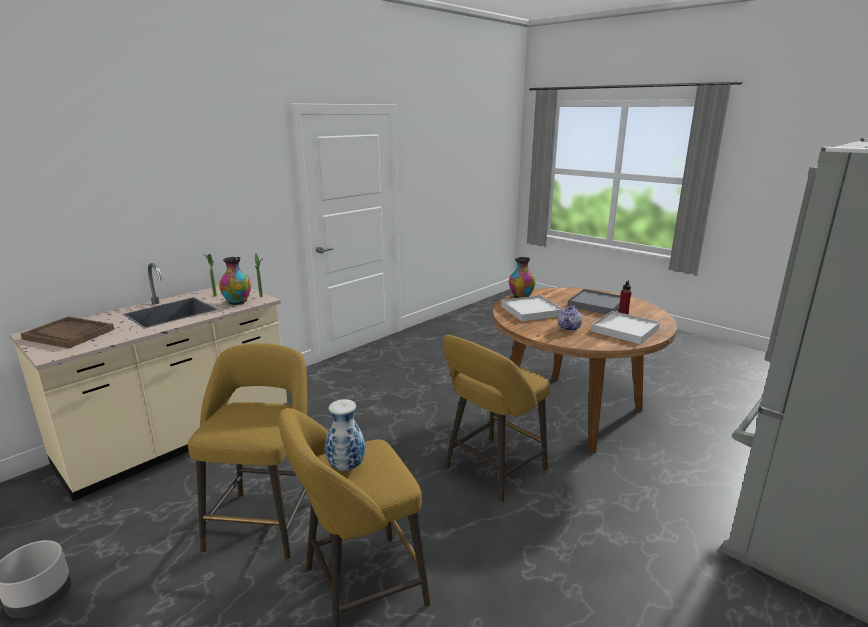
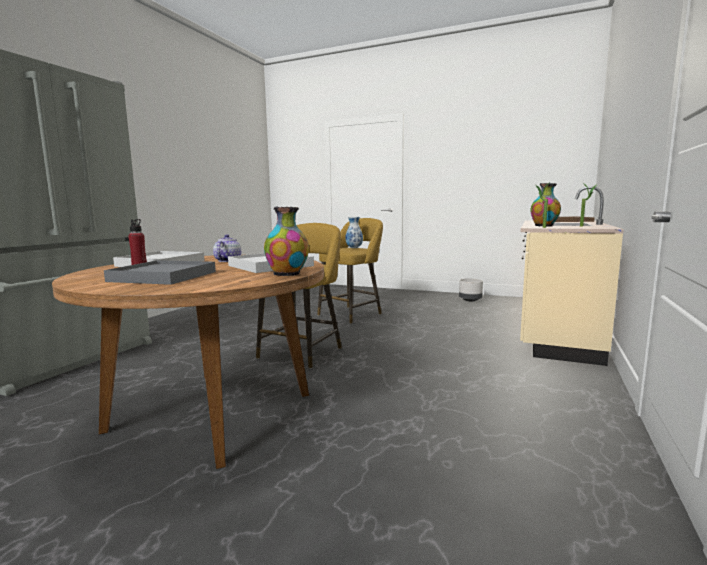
camera: 160 degrees right, 10 degrees down
(265, 520) = (425, 319): yellow stool -> none

